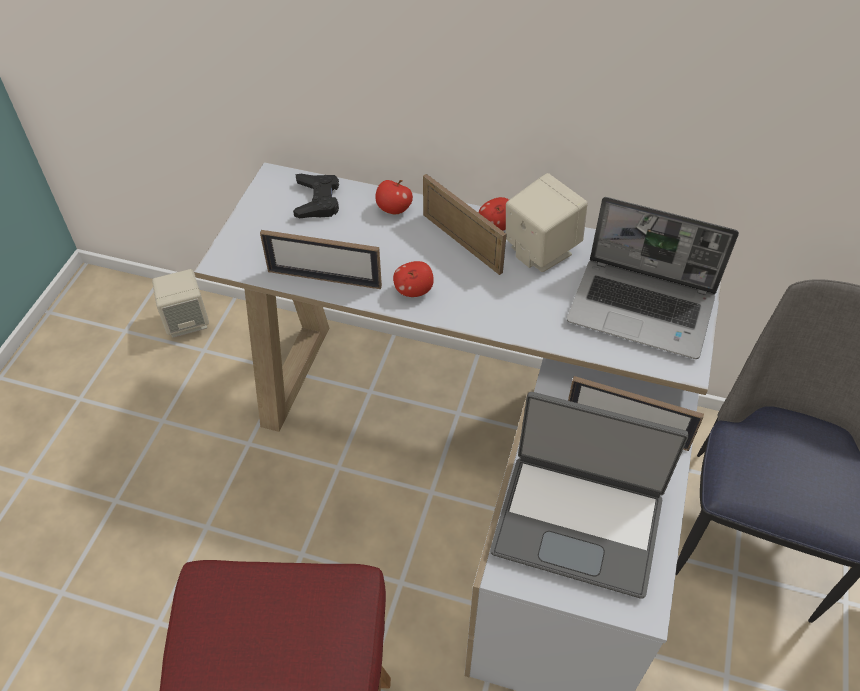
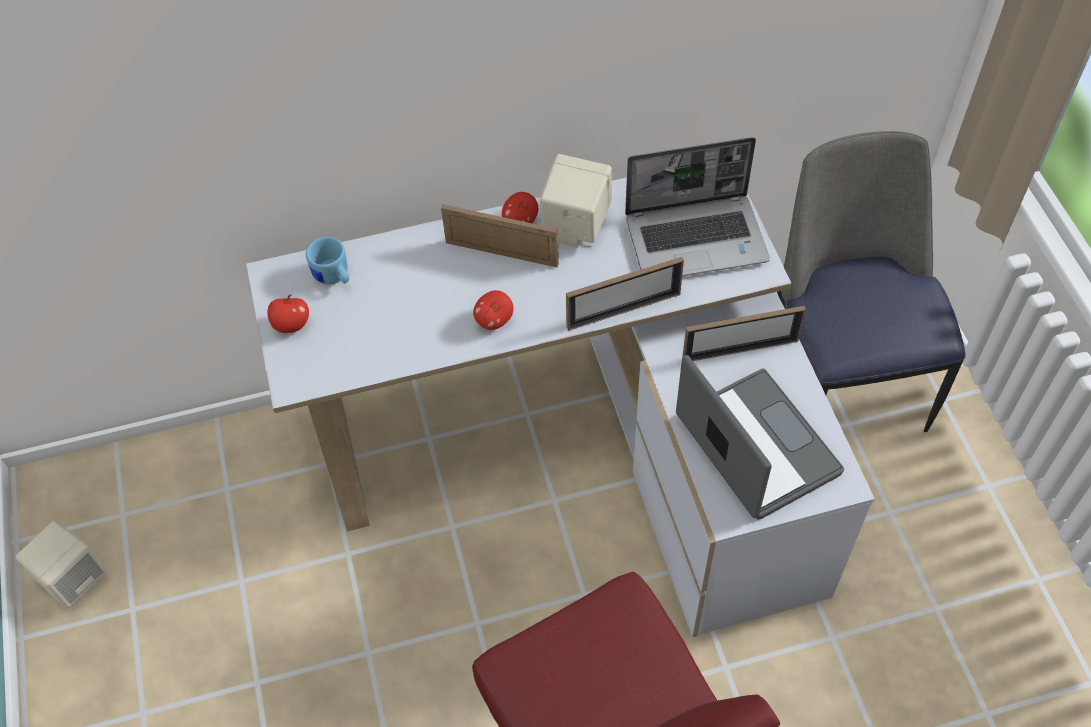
camera: 30 degrees left, 5 degrees up
(187, 321) = (184, 468): beige speaker -> beige speaker (74, 579)
(317, 200) = (334, 277): black game controller -> blue mug
(324, 278) = (404, 351): picture frame -> picture frame (623, 310)
(394, 209) = (414, 251): apple -> apple (291, 325)
(578, 522) = (754, 446): laptop -> laptop turned 105 degrees counterclockwise

